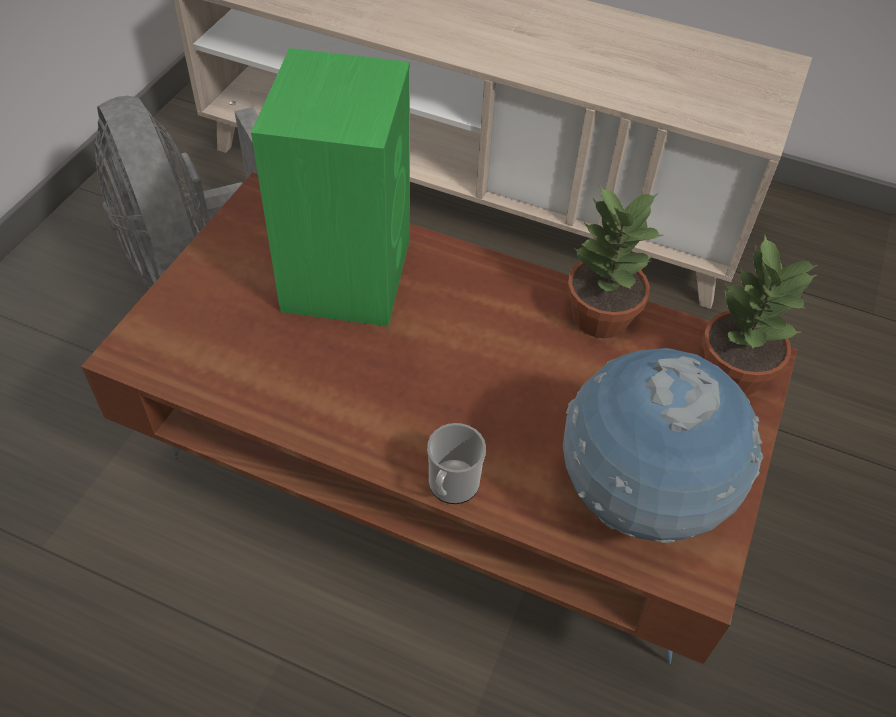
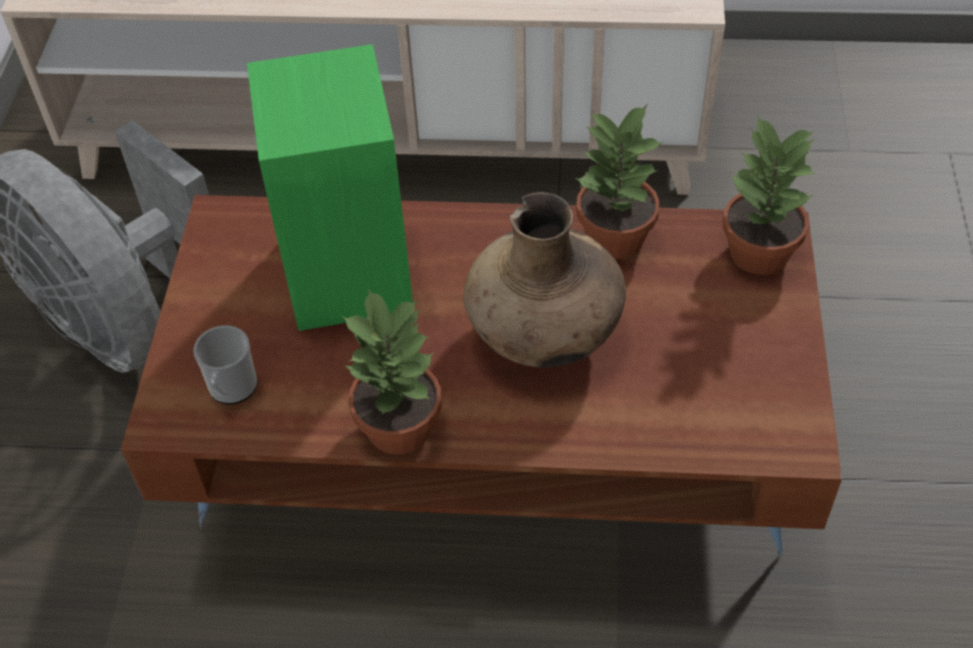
camera: 15 degrees left, 0 degrees up
(327, 426) = (400, 426): none -> potted plant
(451, 487) = (545, 444): mug -> mug (231, 390)
(496, 385) = (545, 334): none -> brown vase
(638, 498) = (719, 396): globe -> none

